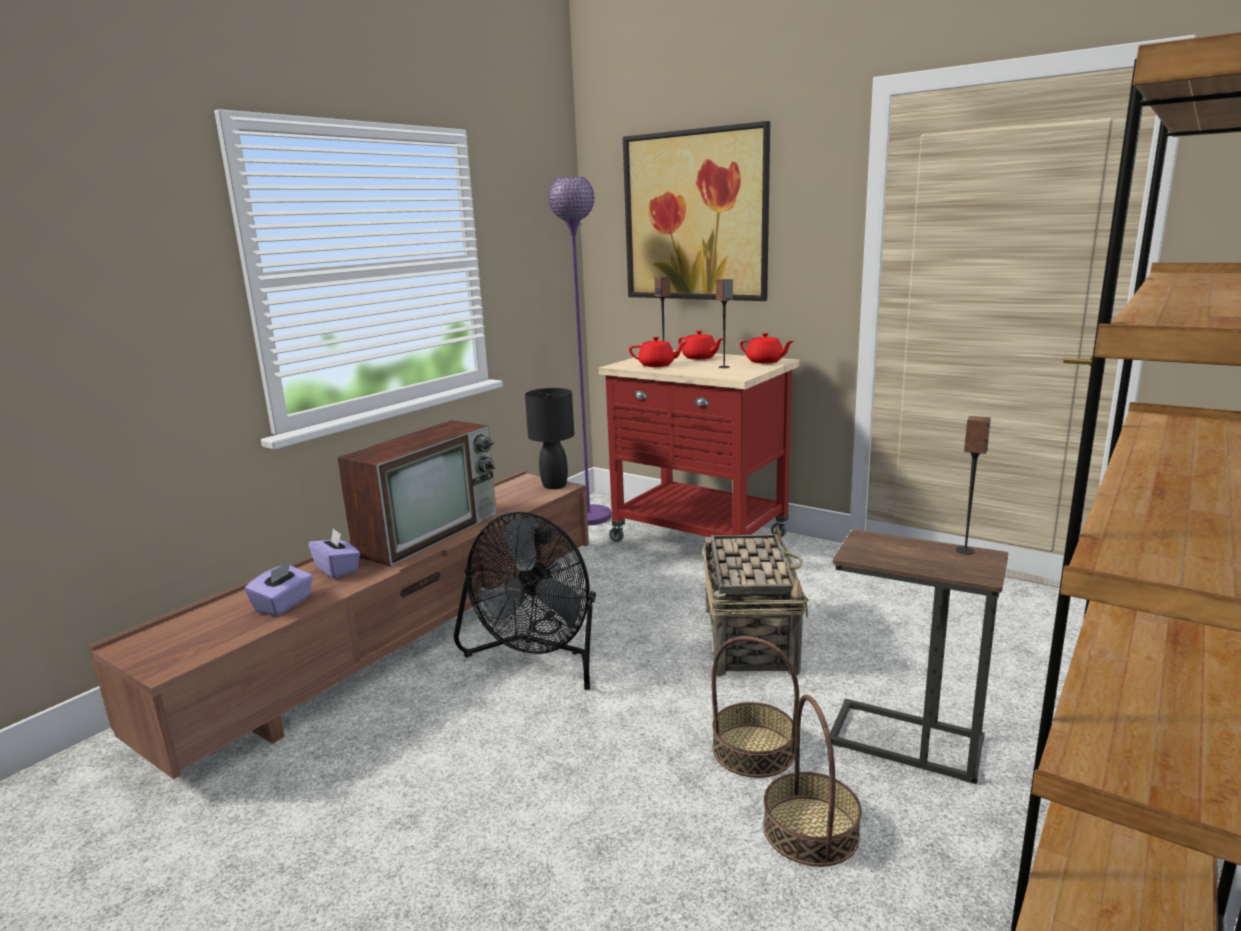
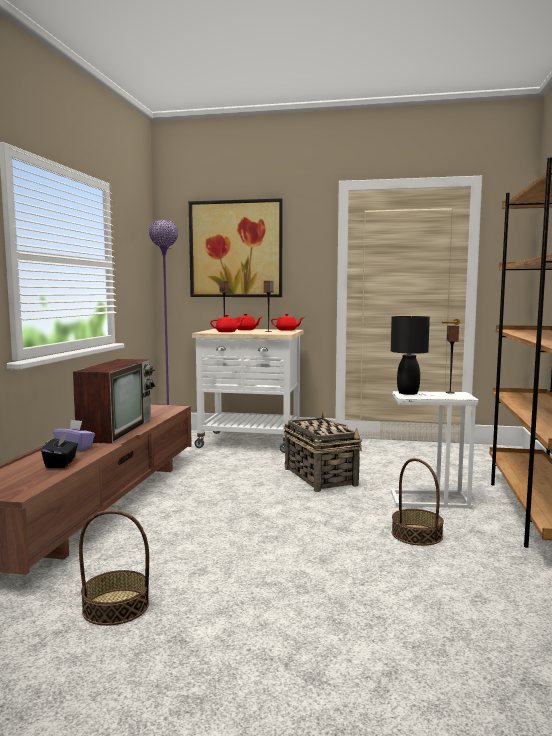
camera: 25 degrees left, 10 degrees down
(284, 604) = (61, 463): purple tissue box -> black tissue box
(536, 655) = (203, 498): black fan -> none
(554, 485) = (170, 407): black table lamp -> black table lamp (407, 393)
(700, 539) = (250, 442): red cart -> white cart
(753, 750) = (363, 514): basket -> basket (116, 607)
(906, 740) = (430, 500): brown side table -> white side table

